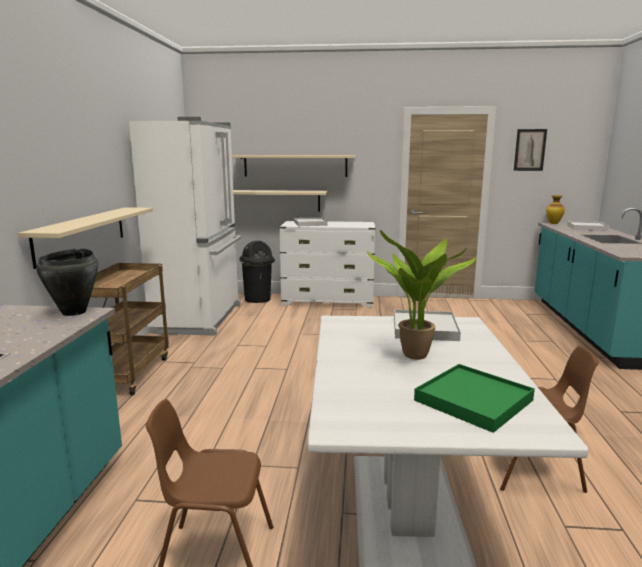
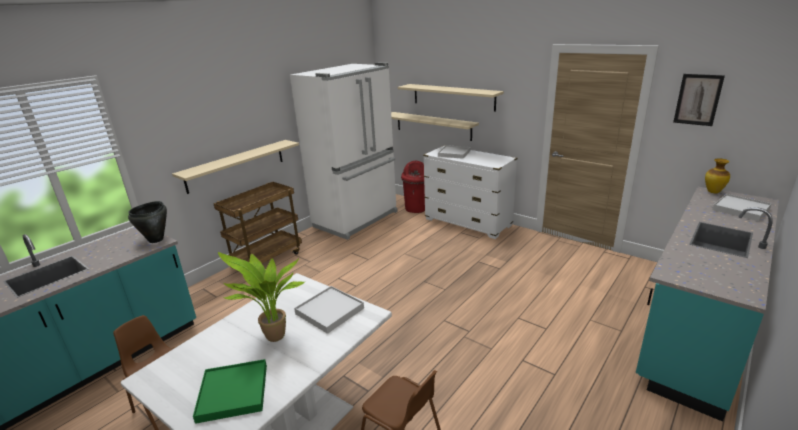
camera: 35 degrees right, 10 degrees up
(258, 299) = (416, 209): black trash can -> red trash can

